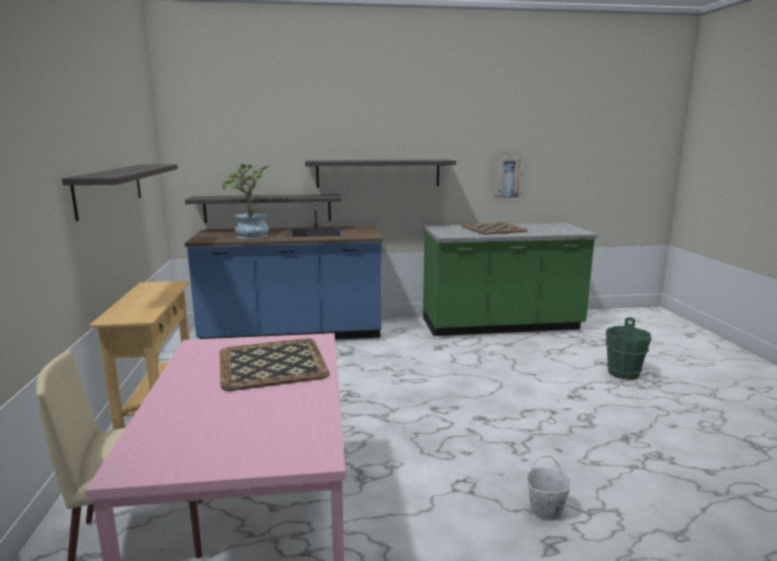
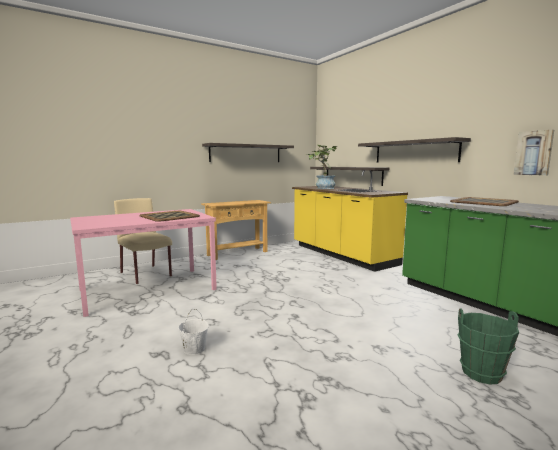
camera: 65 degrees right, 5 degrees down
(292, 334) = (341, 254): blue counter -> yellow counter

